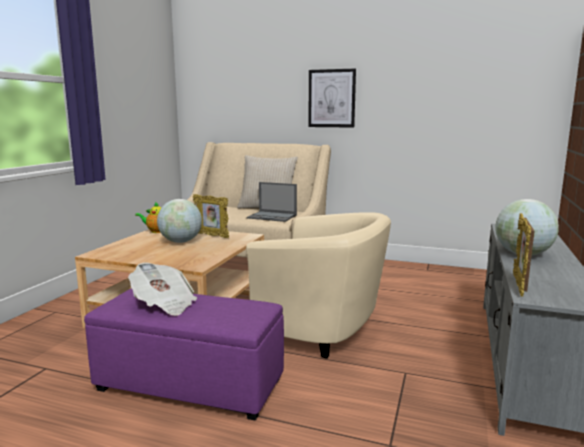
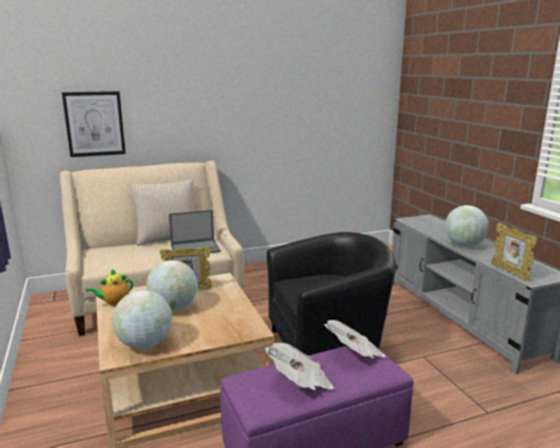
camera: 40 degrees left, 5 degrees up
(122, 253) = (145, 344): none -> globe
(243, 305) = (354, 354): none -> newspaper
(323, 330) = (328, 347): beige armchair -> black armchair
(331, 98) = (210, 112): picture -> picture (94, 124)

